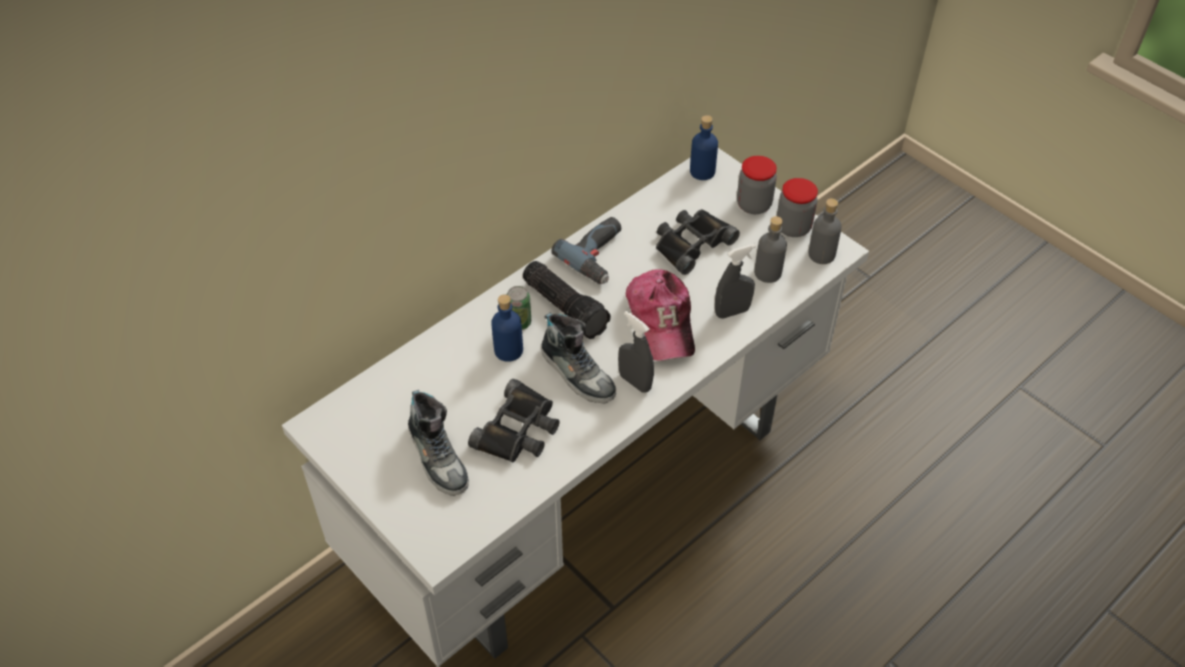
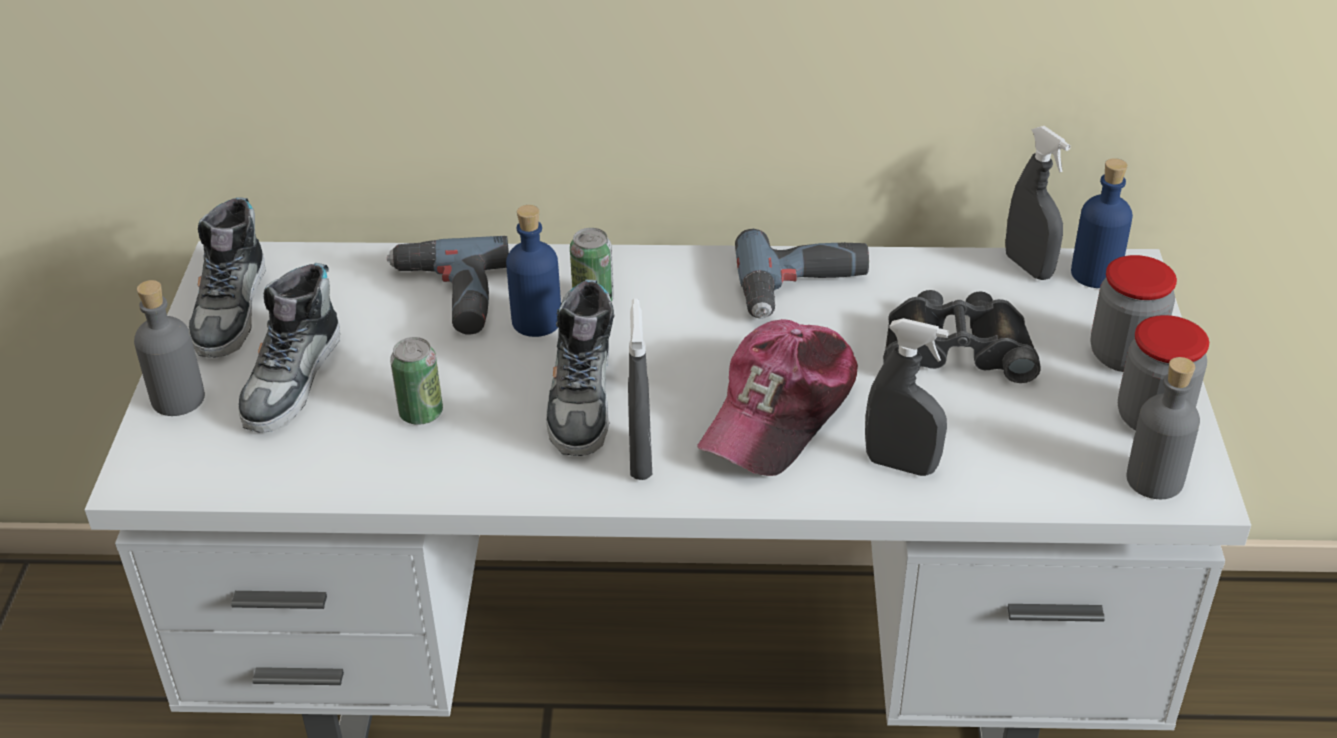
camera: 45 degrees right, 10 degrees down
(356, 446) = (232, 309): none -> shoe
(451, 366) = (448, 297): none -> power drill
(518, 430) = (421, 413): black binoculars -> can
(566, 307) = (675, 319): flashlight -> none
(674, 184) = (1028, 267): none -> grey spray bottle
(768, 272) = (1028, 450): grey bottle -> grey bottle (178, 399)

